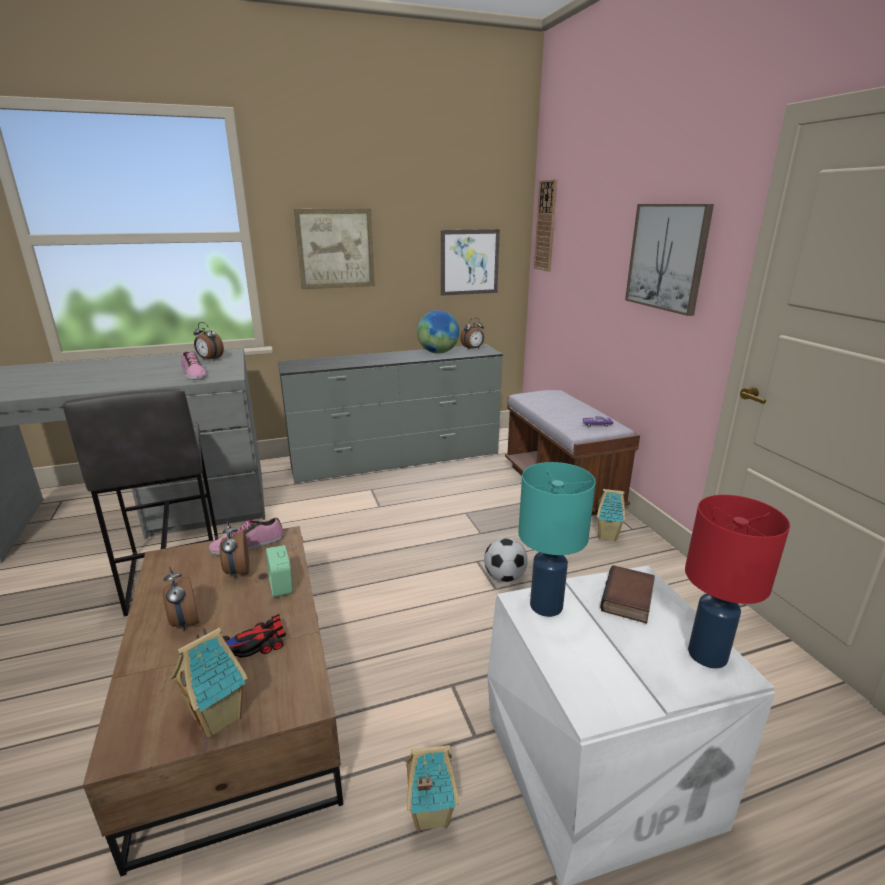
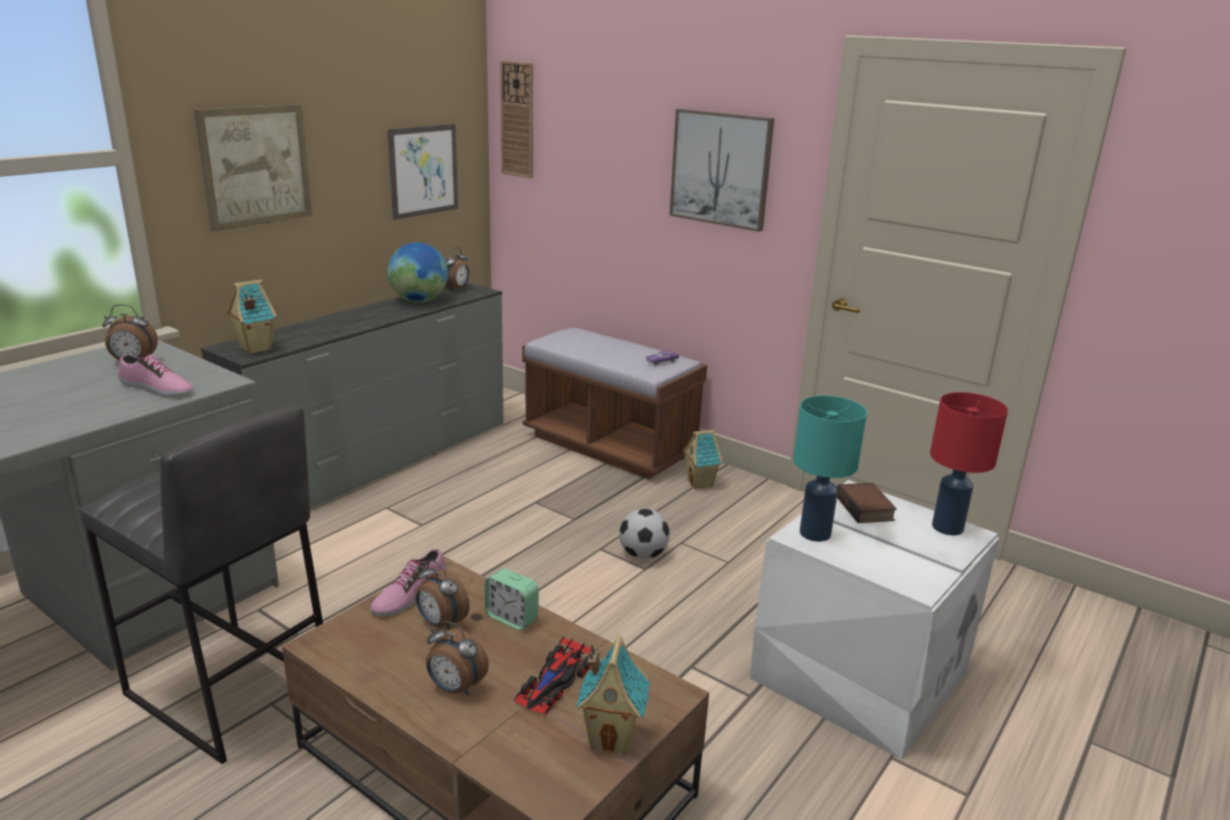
camera: 35 degrees left, 0 degrees up
(429, 813) = (771, 764): toy house -> toy house (255, 349)

